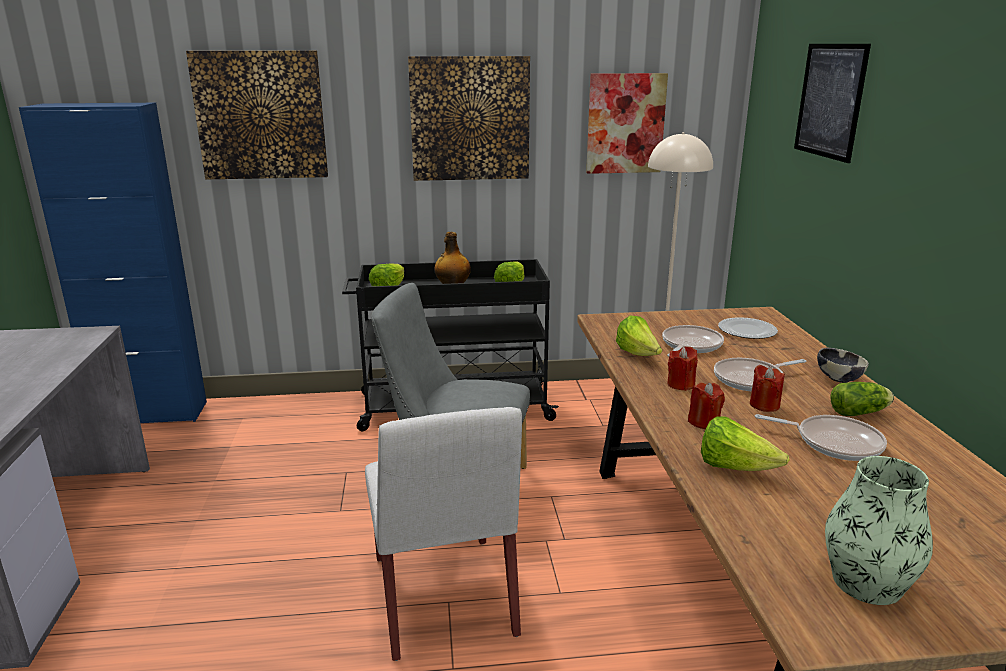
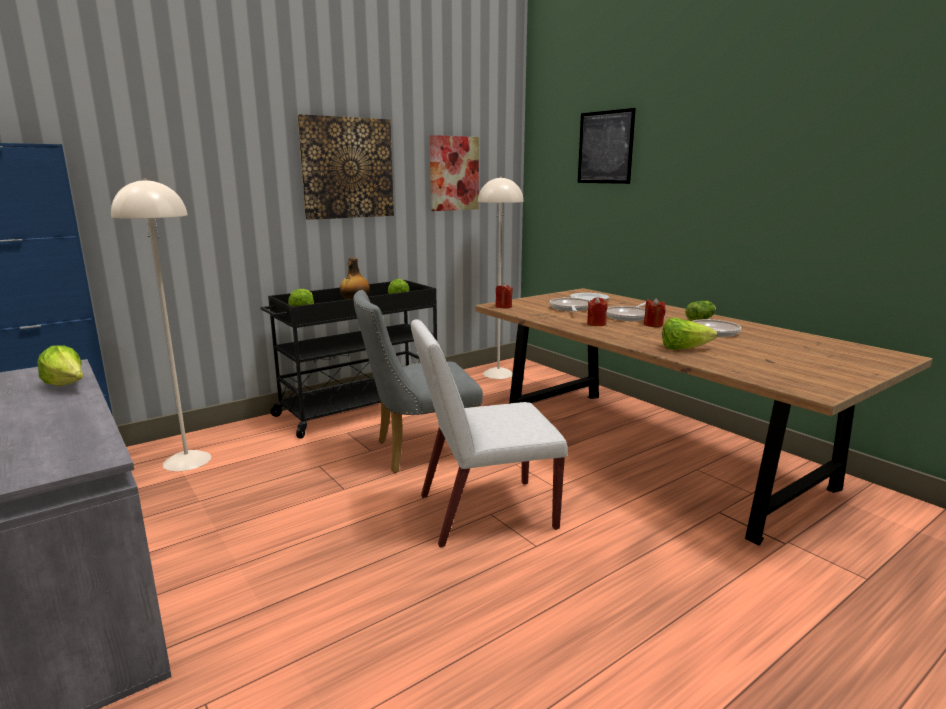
camera: 30 degrees left, 5 degrees down
(247, 429) = (187, 460): none -> beige floor lamp
(260, 115) = (166, 162): picture -> none
(444, 597) = (484, 512): white chair -> white chair turned 120 degrees clockwise
(638, 355) = (548, 316): lettuce -> lettuce (67, 386)
(704, 422) = (636, 336): red candle -> red candle (503, 307)
(838, 379) = (669, 310): bowl -> none
(866, 582) = (808, 373): vase -> none

